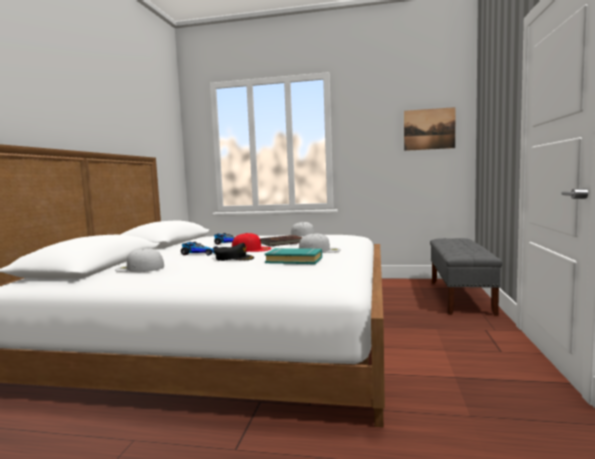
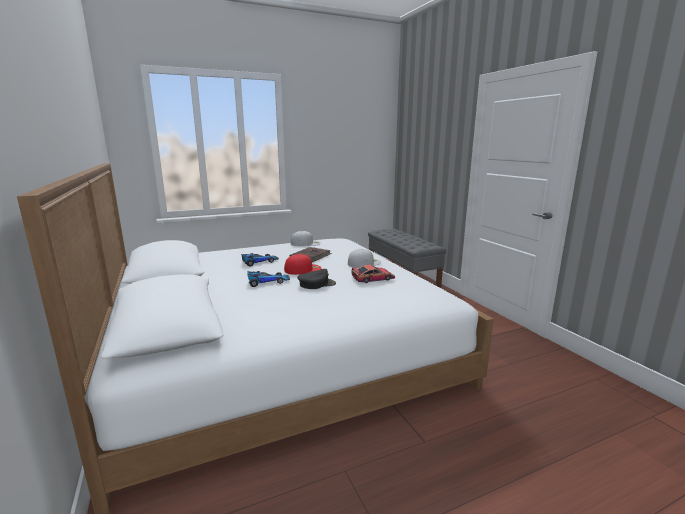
camera: 35 degrees left, 10 degrees up
(139, 268) = (254, 314): white cap -> none
(294, 260) = (373, 278): turquoise book -> toy car
(429, 129) = (364, 138): picture -> none

